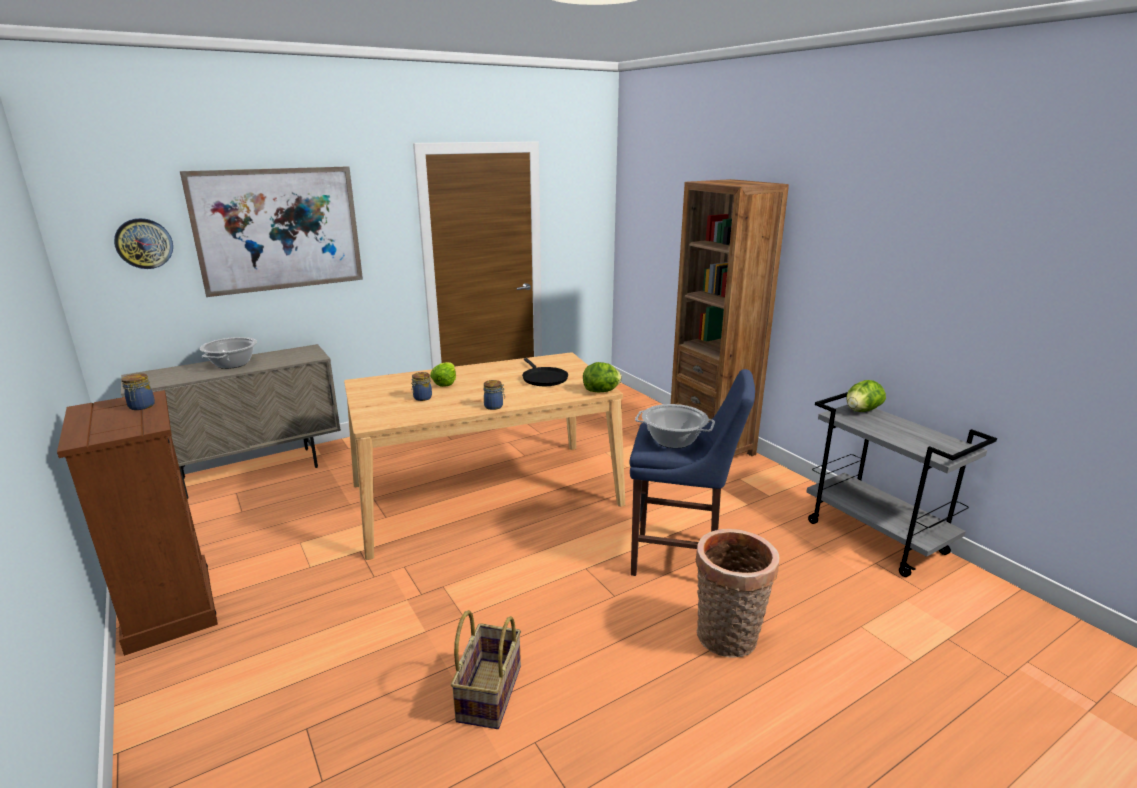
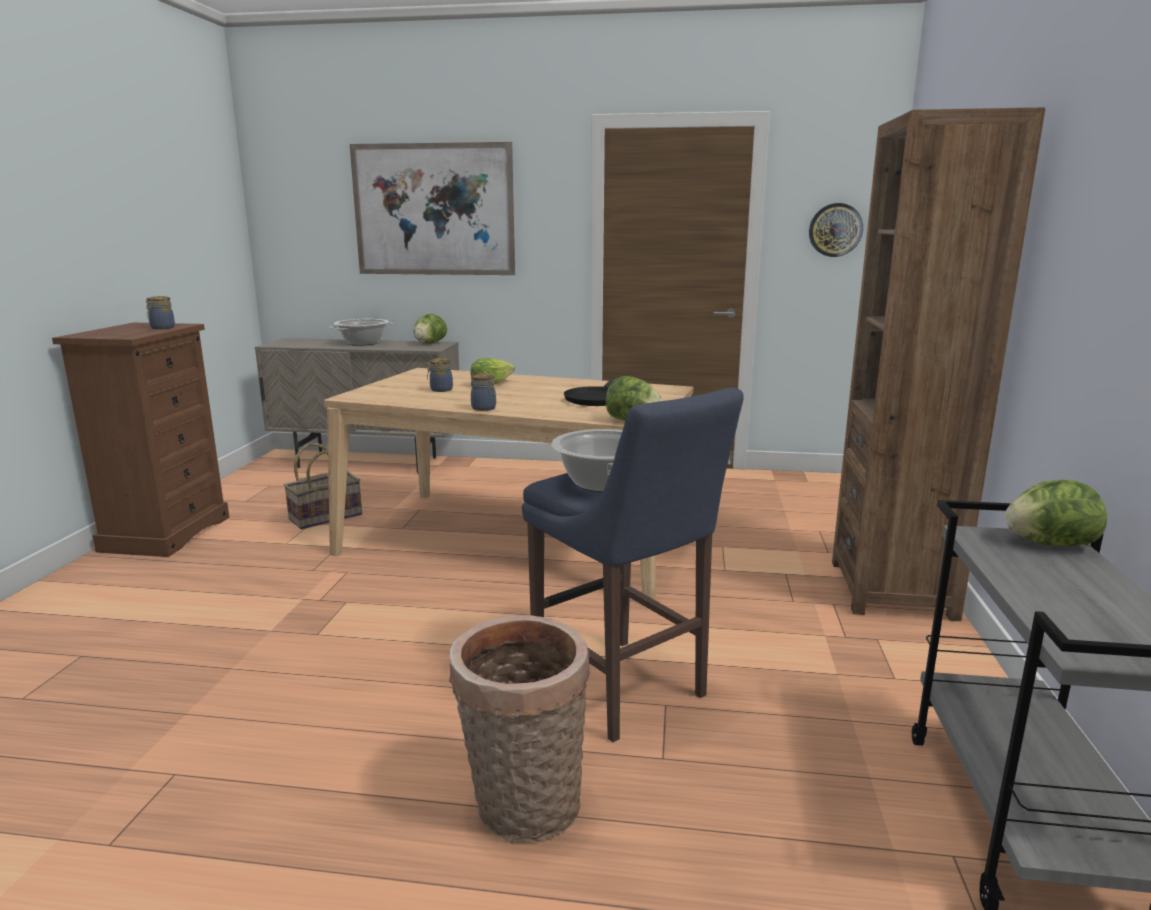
camera: 40 degrees right, 5 degrees down
(144, 243) = (315, 214): wall clock -> wall clock (835, 230)
(299, 351) = (429, 343): none -> lettuce
(488, 692) = (221, 707): basket -> basket (325, 517)

